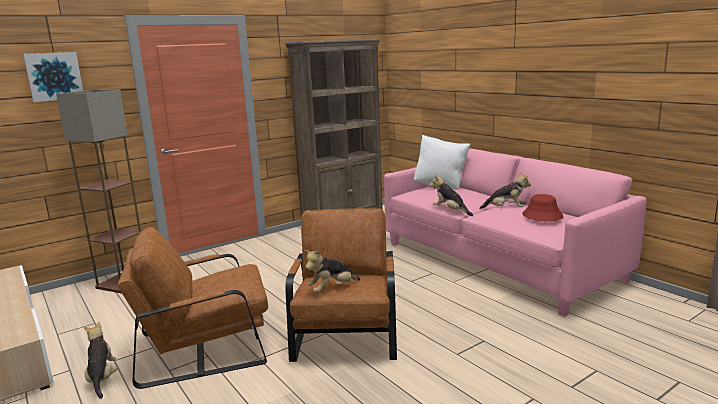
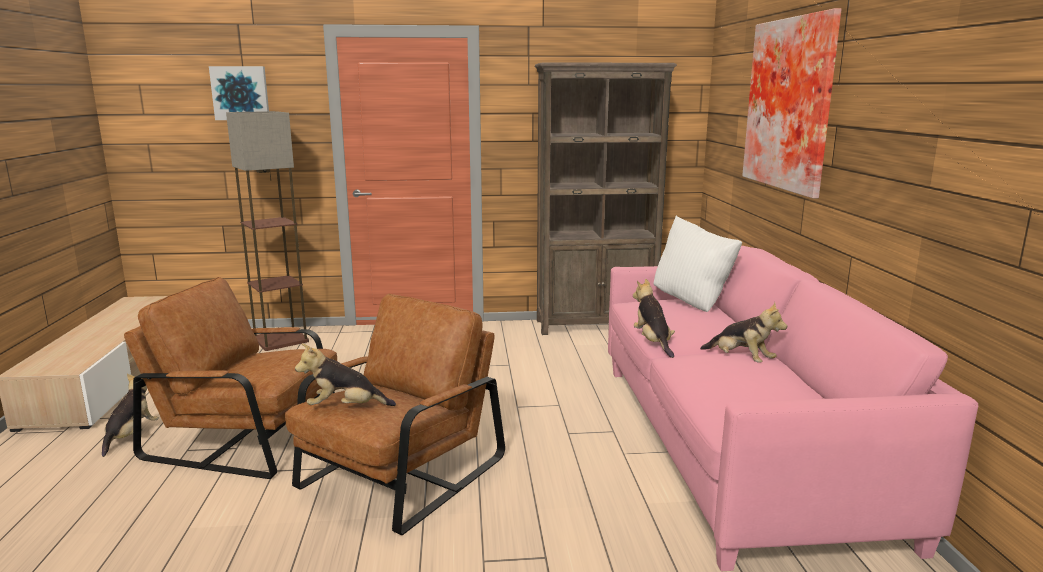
camera: 30 degrees right, 0 degrees up
(477, 61) = (793, 104): none -> picture
(542, 216) = (762, 385): red hat -> none

